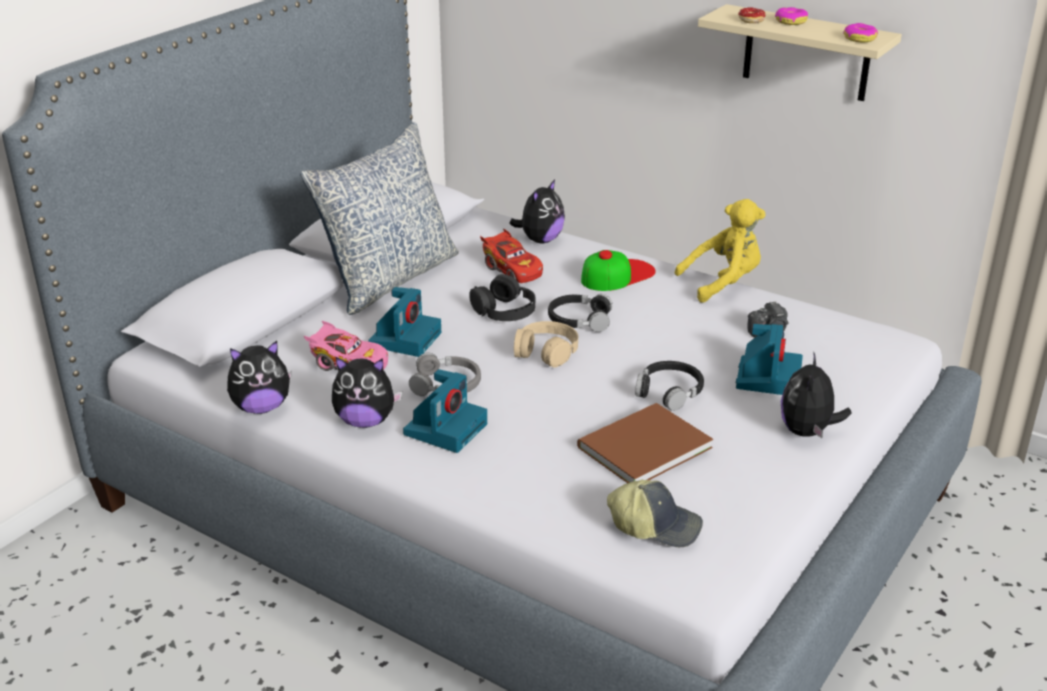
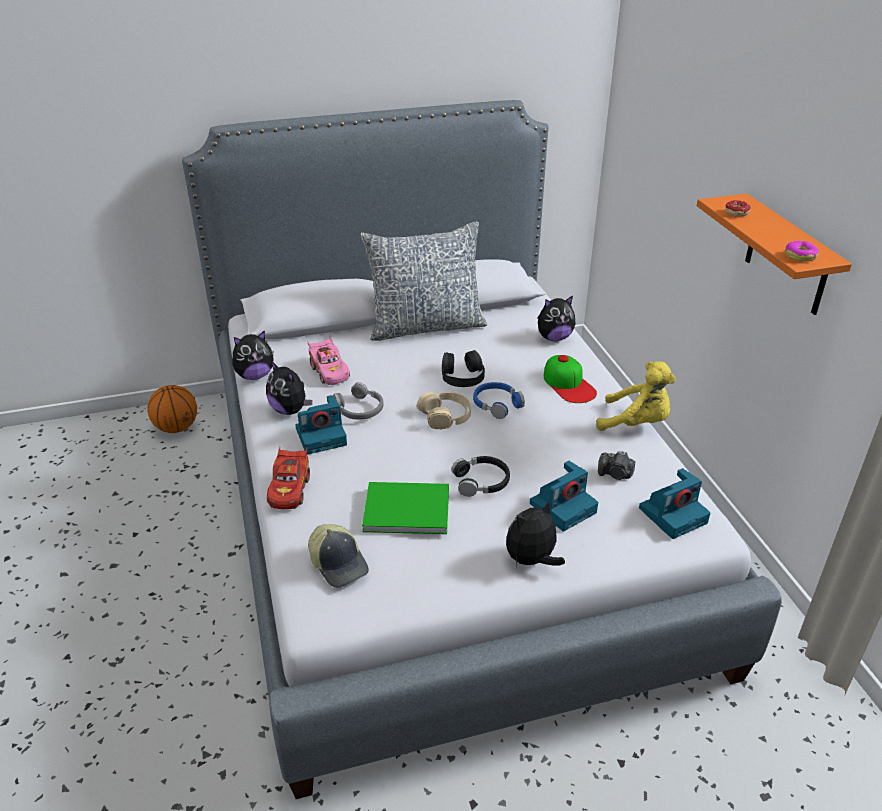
camera: 40 degrees right, 5 degrees up
(57, 576) = (177, 428): none -> basketball
(261, 407) = (255, 376): plush toy -> plush toy turned 45 degrees counterclockwise
(405, 338) = (380, 369): camera -> camera (673, 514)
(512, 270) = (505, 351): red toy car -> red toy car (289, 489)
(579, 320) = (497, 404): black headphones -> blue headphones
(617, 275) = (569, 384): cap -> cap turned 60 degrees clockwise
(640, 447) = (404, 508): brown book -> green book
(790, 21) = (769, 223): donut -> none
(806, 53) = (787, 256): beige shelf -> orange shelf

